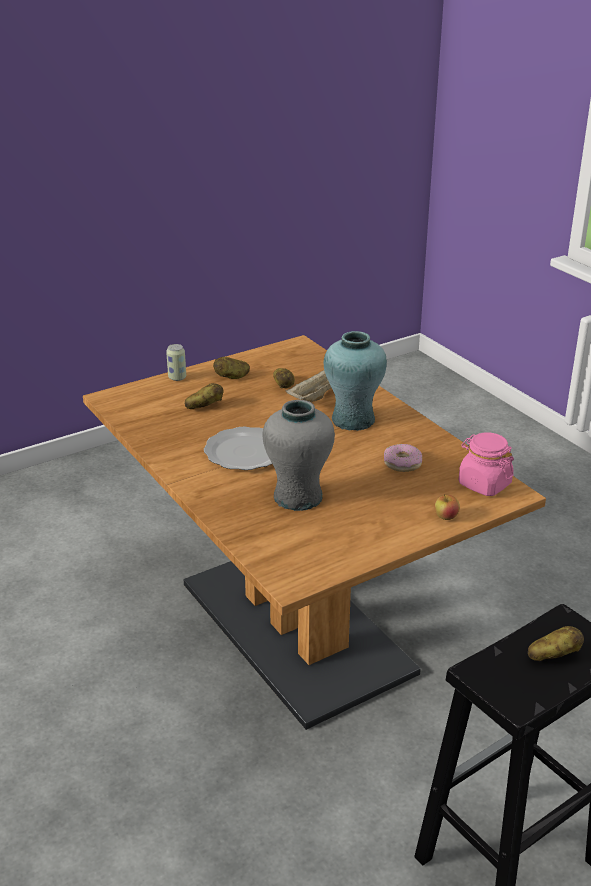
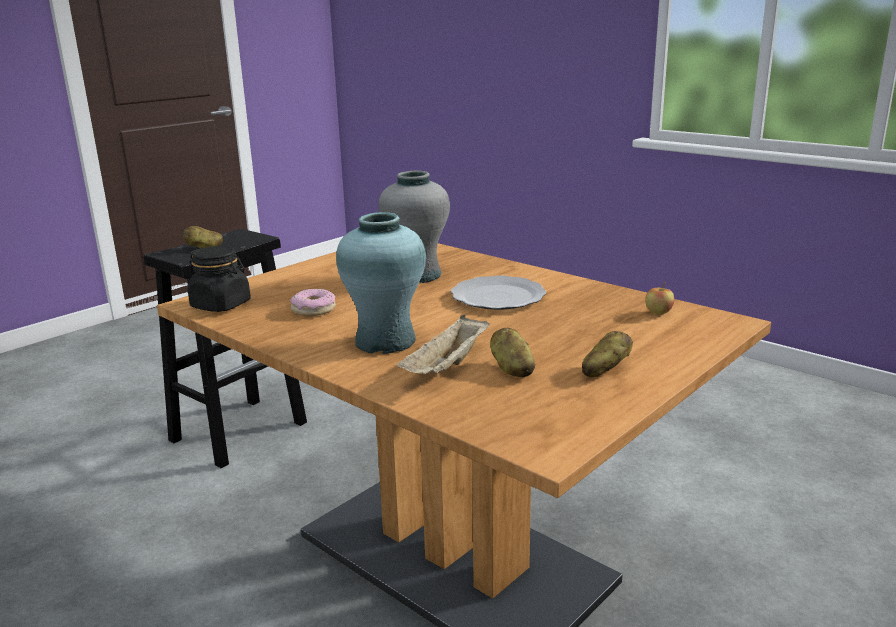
camera: 165 degrees right, 10 degrees down
(177, 377) = (684, 358): can -> none
(204, 406) = (596, 329): potato -> none
(446, 517) = (268, 280): apple -> apple (658, 312)
(484, 484) = (221, 305): pink jar -> black jar

